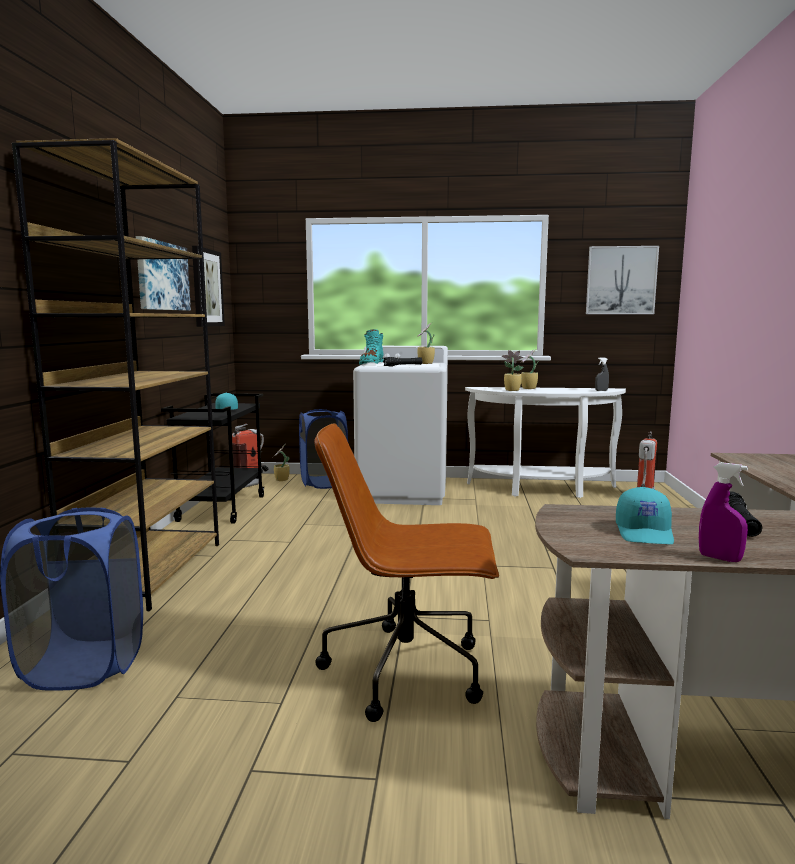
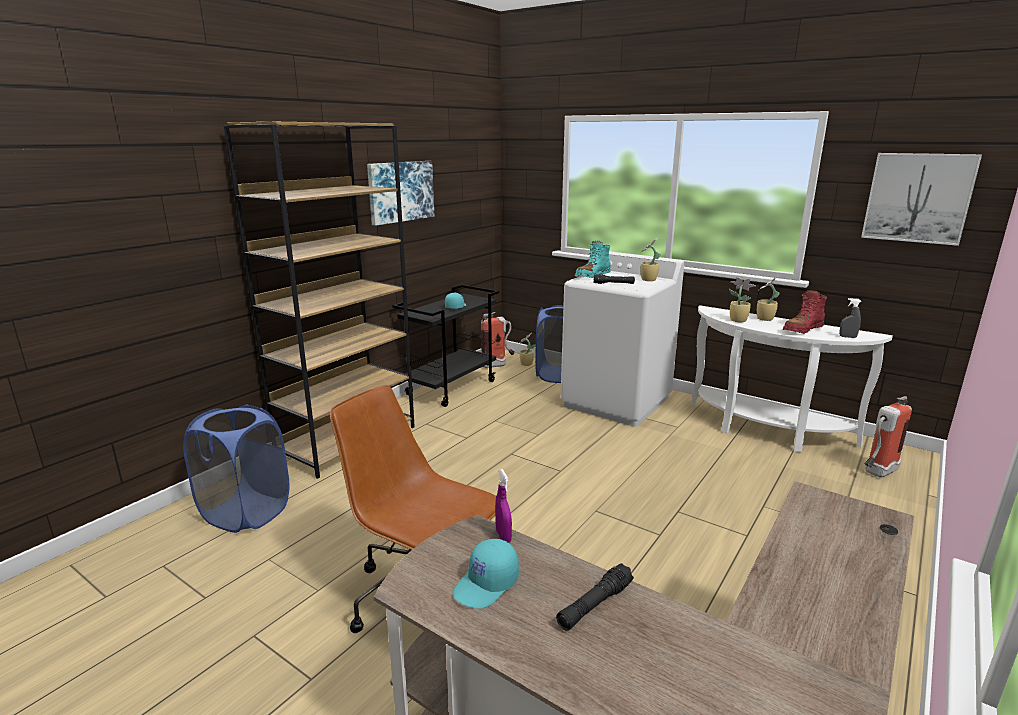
camera: 30 degrees right, 10 degrees up
(207, 288) = (463, 189): picture -> none
(565, 390) = (802, 329): none -> red boot
(719, 558) = (486, 643): purple spray bottle -> purple spray bottle (503, 536)

